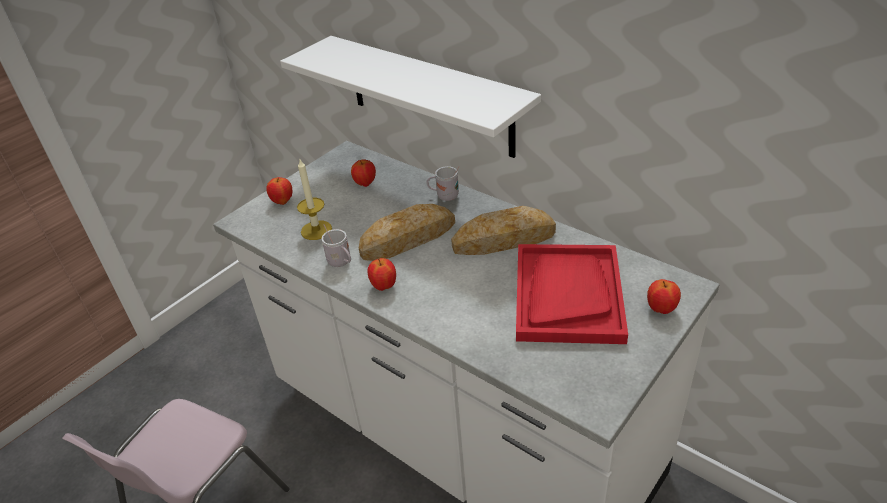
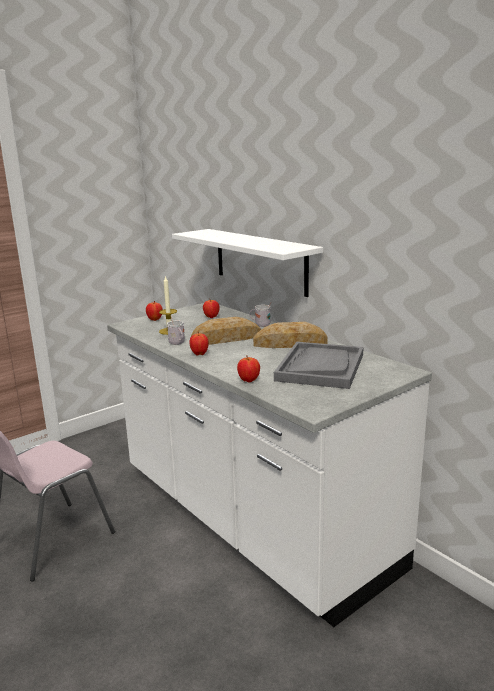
camera: 10 degrees right, 20 degrees down
(567, 295) = (320, 367): red tray -> grey tray
(661, 309) = (382, 378): apple -> apple (249, 380)

